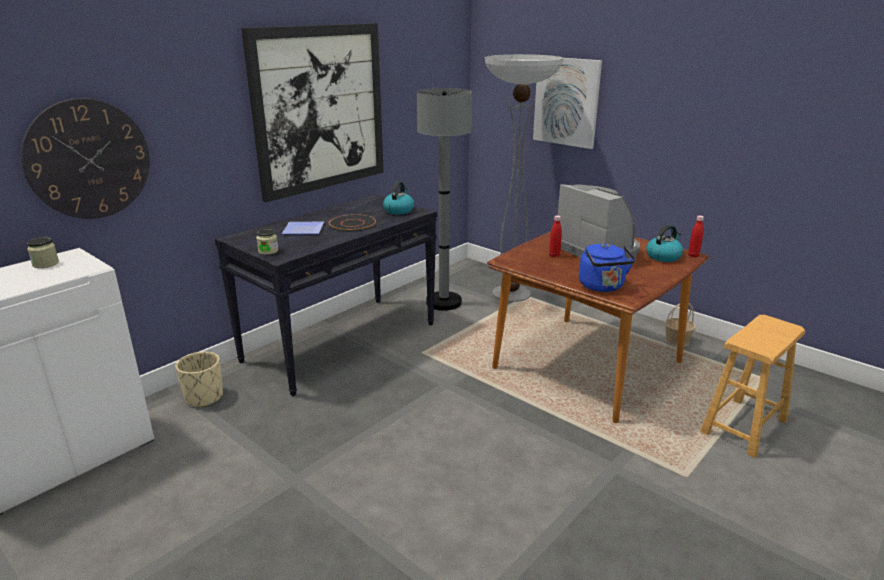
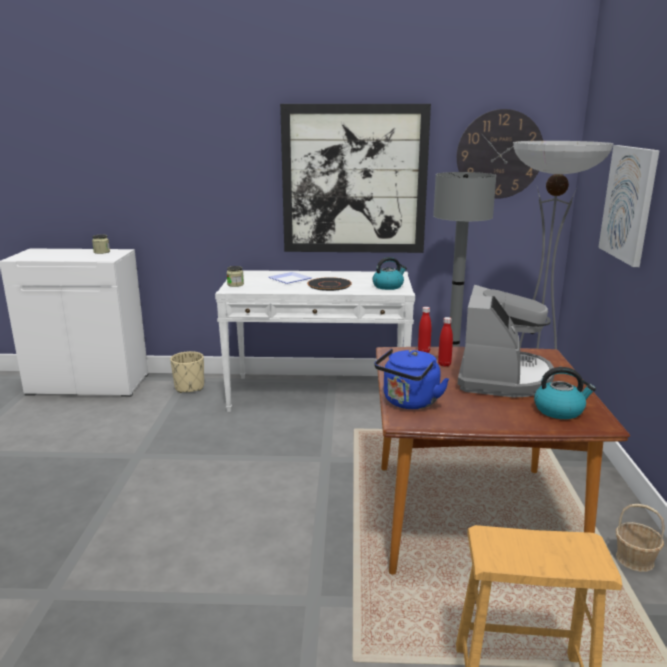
camera: 50 degrees right, 5 degrees down
(88, 159) = (150, 190): wall clock -> wall clock (499, 154)
(341, 341) = (319, 394): black console table -> white console table
(693, 255) = (602, 425): red bottle -> red bottle (423, 352)

